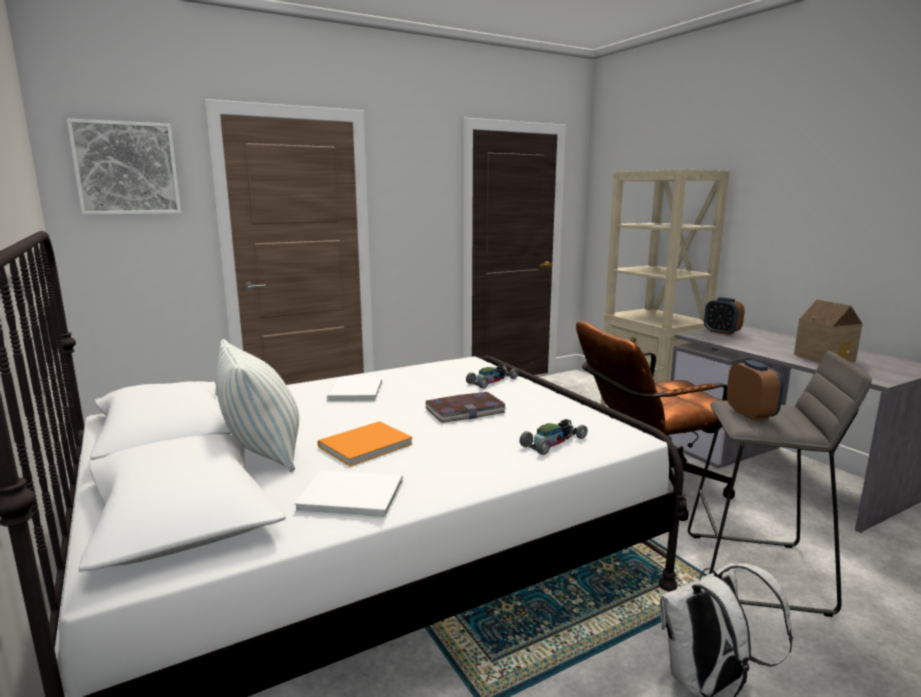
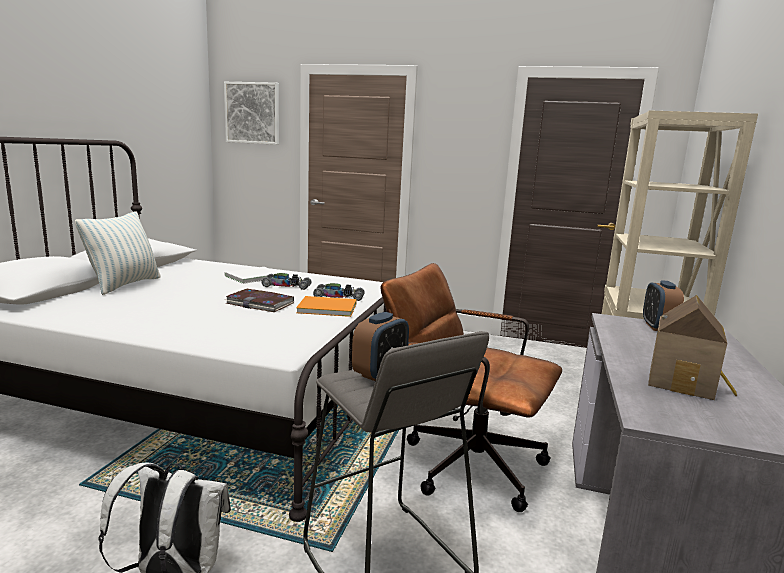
camera: 45 degrees right, 0 degrees up
(349, 495) = (81, 311): white book -> none
(362, 445) = (160, 297): orange book -> orange book (325, 307)
(554, 442) = (232, 334): toy car -> toy car (286, 286)

